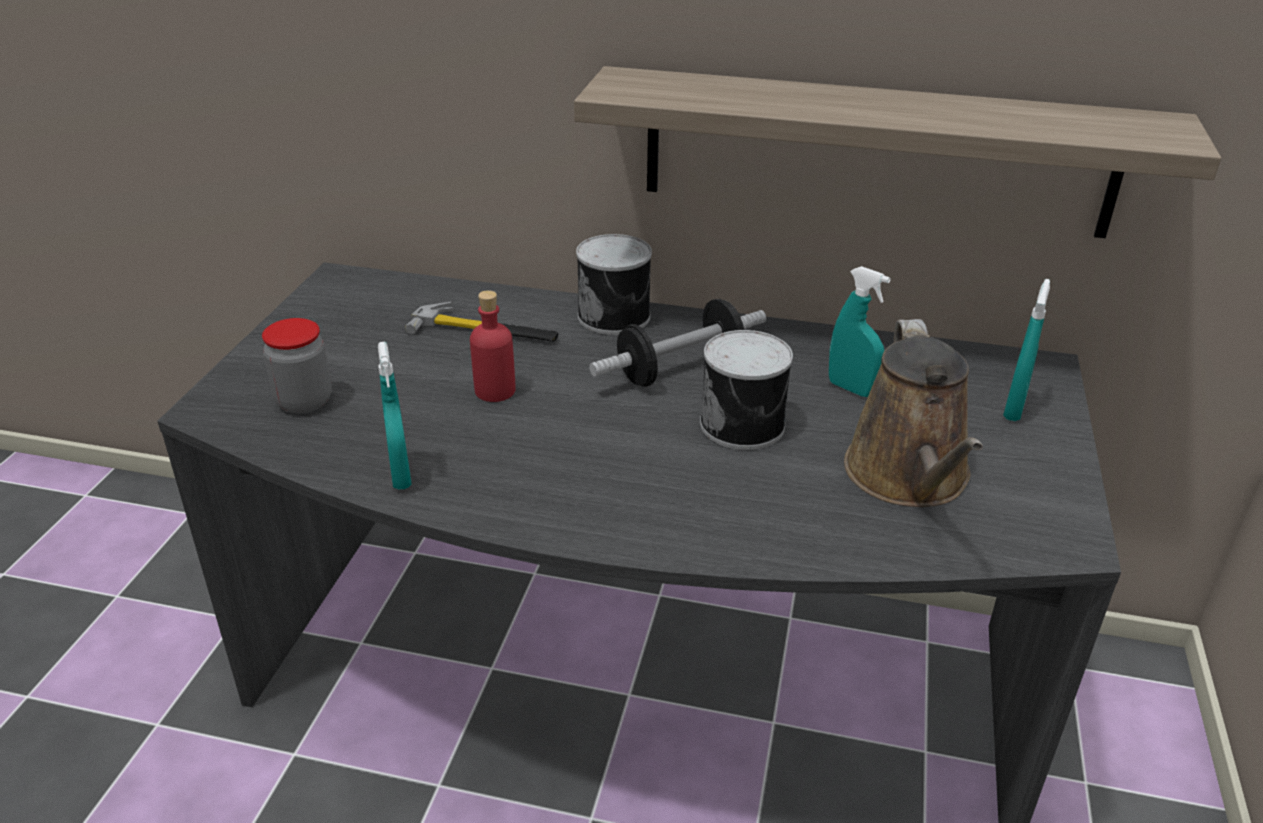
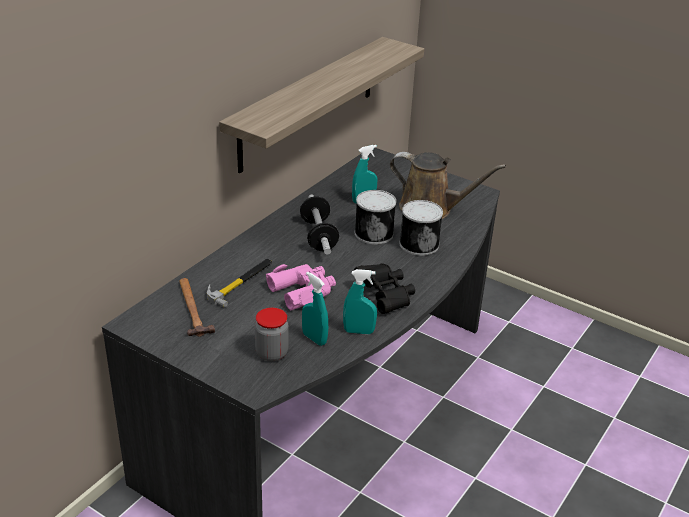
camera: 70 degrees left, 0 degrees up
(394, 311) = (193, 309): none -> hammer
(495, 391) = (303, 291): red bottle -> pink binoculars
(531, 483) = (386, 296): none -> black binoculars
(616, 316) = (256, 240): can -> can (419, 243)
(1014, 409) = (400, 172): turquoise spray bottle -> turquoise spray bottle (314, 339)

